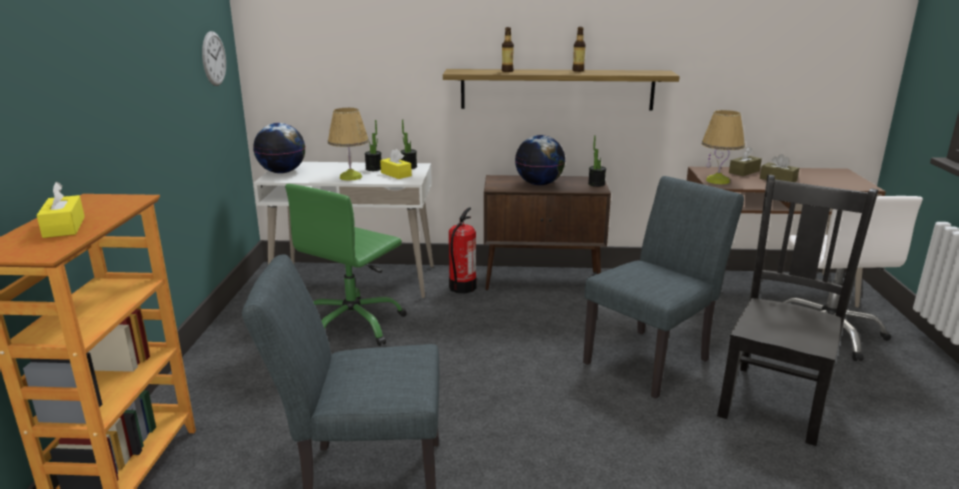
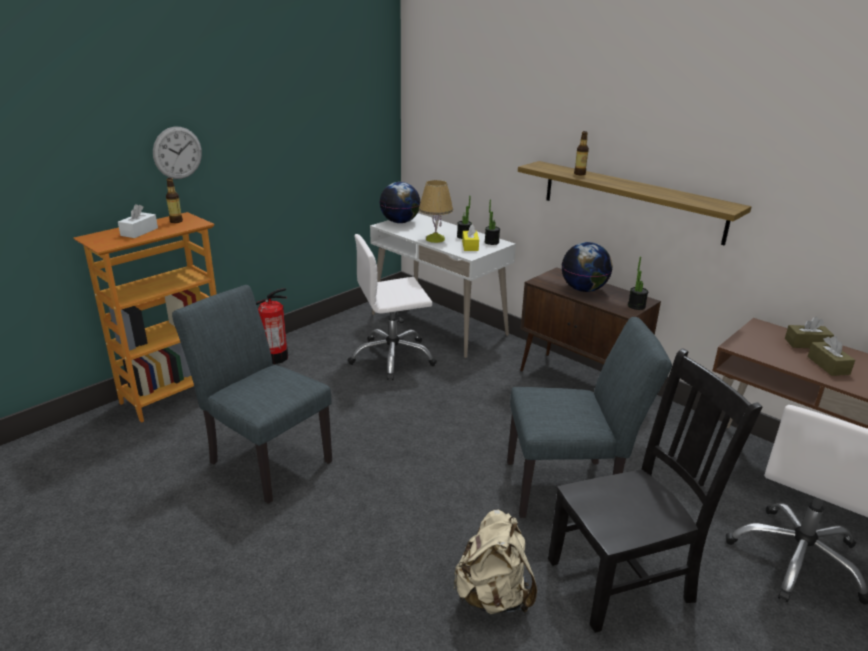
camera: 40 degrees right, 5 degrees up
(64, 227) = (139, 232): yellow tissue box -> white tissue box
(214, 58) = (364, 124): wall clock -> wall clock (177, 153)
(353, 325) = (392, 357): green office chair -> white office chair
(462, 287) = (505, 361): fire extinguisher -> fire extinguisher (274, 357)
(578, 70) = (647, 186): bottle -> bottle (176, 221)
(718, 181) = (749, 343): table lamp -> none
(728, 466) = (493, 596): none -> beige backpack

